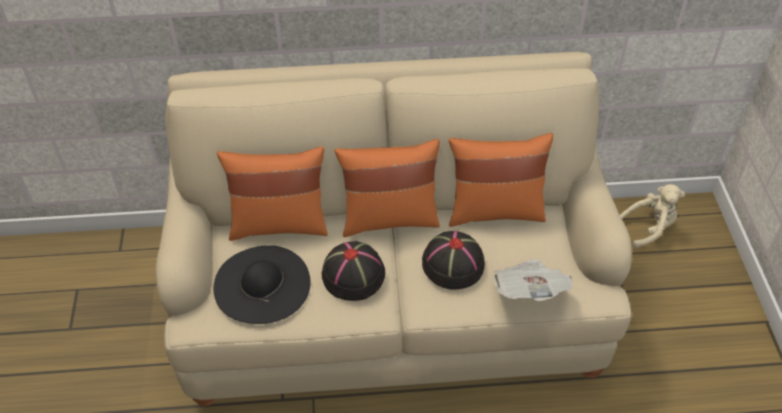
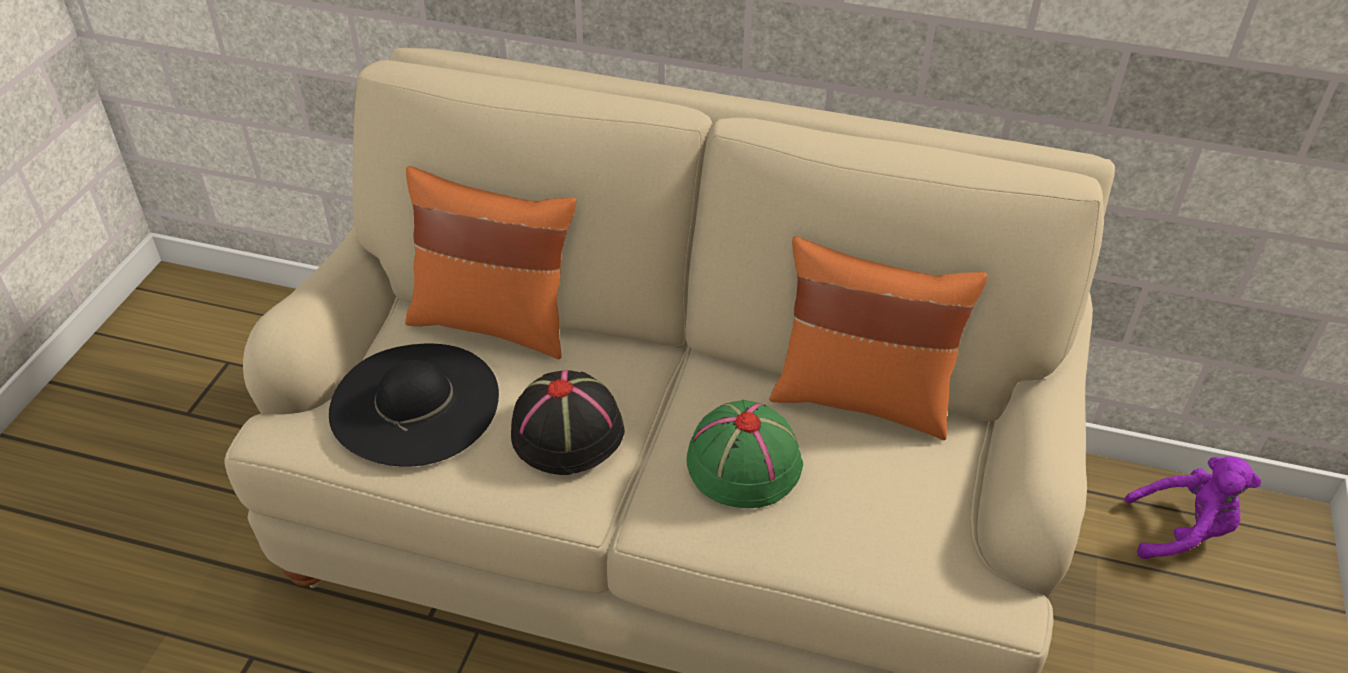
camera: 20 degrees right, 5 degrees down
(389, 218) = (675, 361): orange pillow -> none
(452, 264) = (742, 462): black hat -> green hat
(529, 292) = (859, 550): newspaper -> none
(649, 228) = (1182, 531): beige plush toy -> purple plush toy

